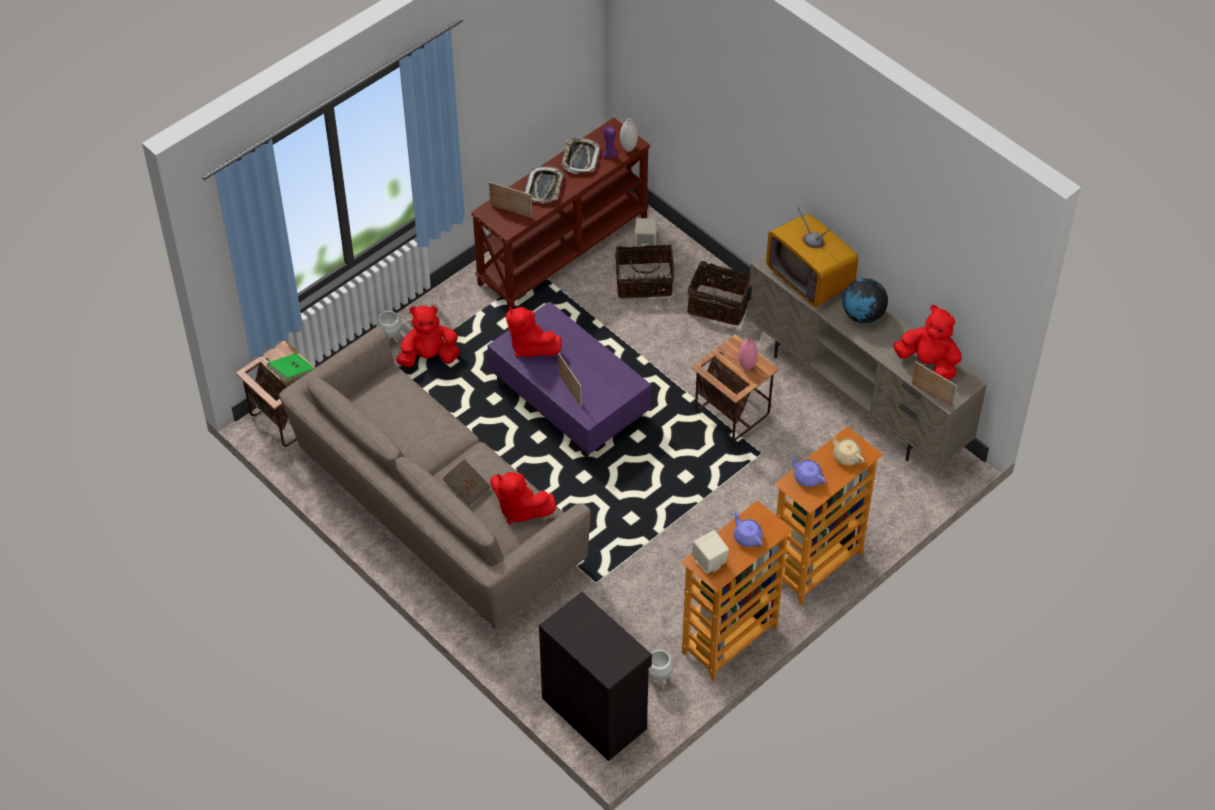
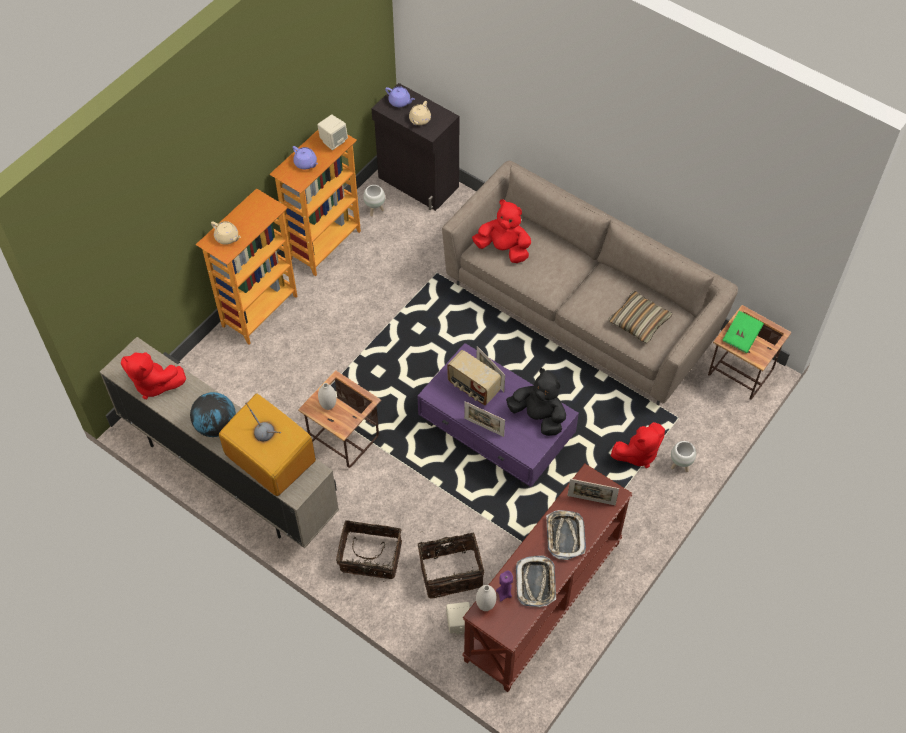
camera: 170 degrees right, 5 degrees up
(394, 406) = (639, 321): none -> pillow
(467, 489) = (551, 259): brown book -> none
(530, 346) = (538, 416): red plush toy -> black plush toy
(590, 383) = (473, 388): none -> radio
(591, 626) = (419, 120): none -> beige teapot
(747, 366) = (328, 406): pink vase -> white vase
(807, 477) = (260, 215): purple teapot -> purple teapot (400, 102)
(931, 395) = (152, 352): picture frame -> picture frame (484, 427)

